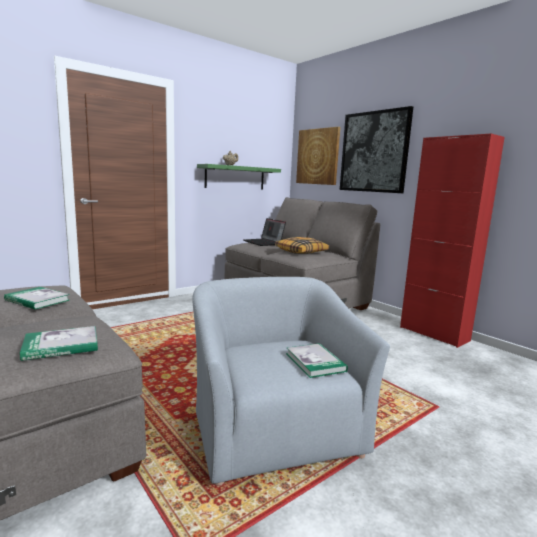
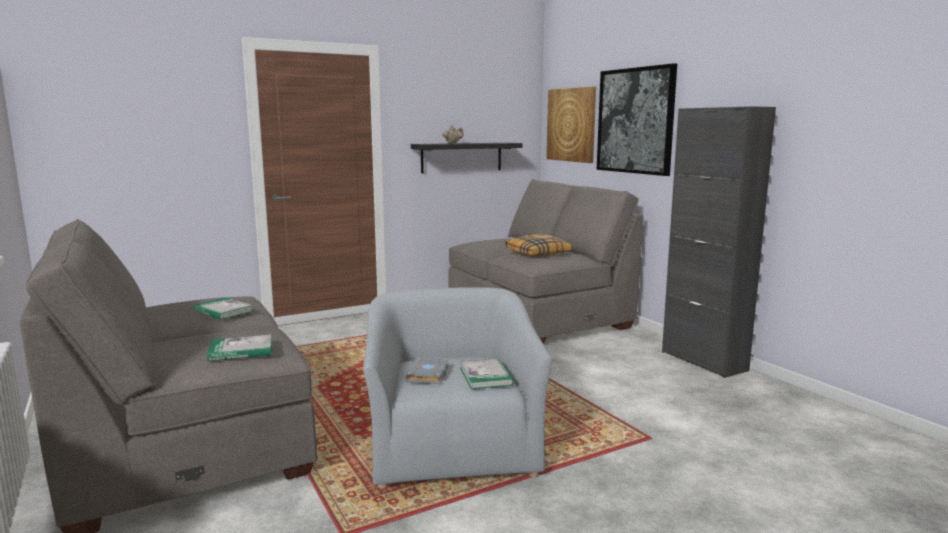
camera: 10 degrees right, 0 degrees up
(235, 177) = (461, 157): green shelf -> black shelf
(259, 363) = (428, 375): none -> grey book
(264, 243) = (498, 241): laptop -> none
(434, 334) = (703, 361): red cabinet -> black cabinet

